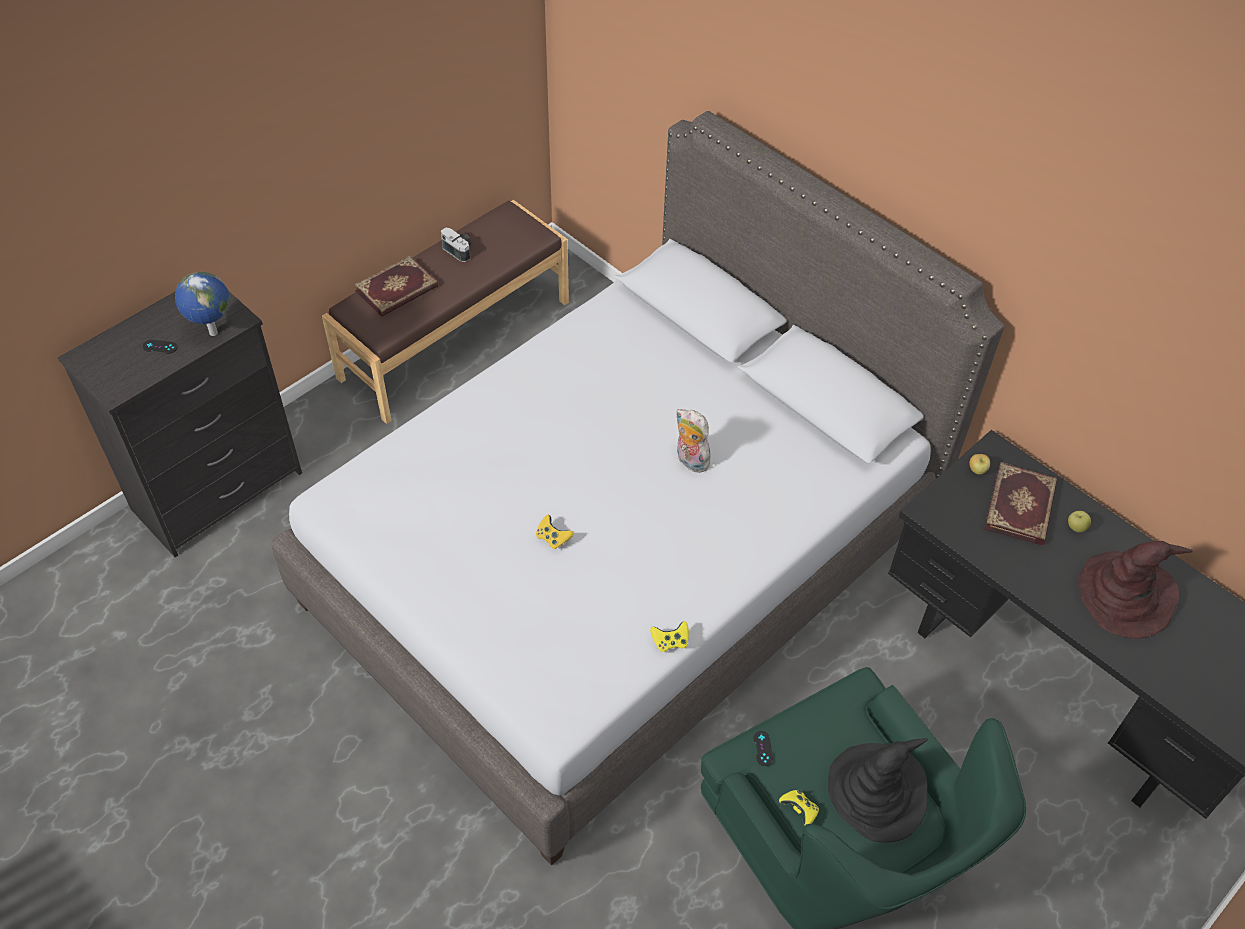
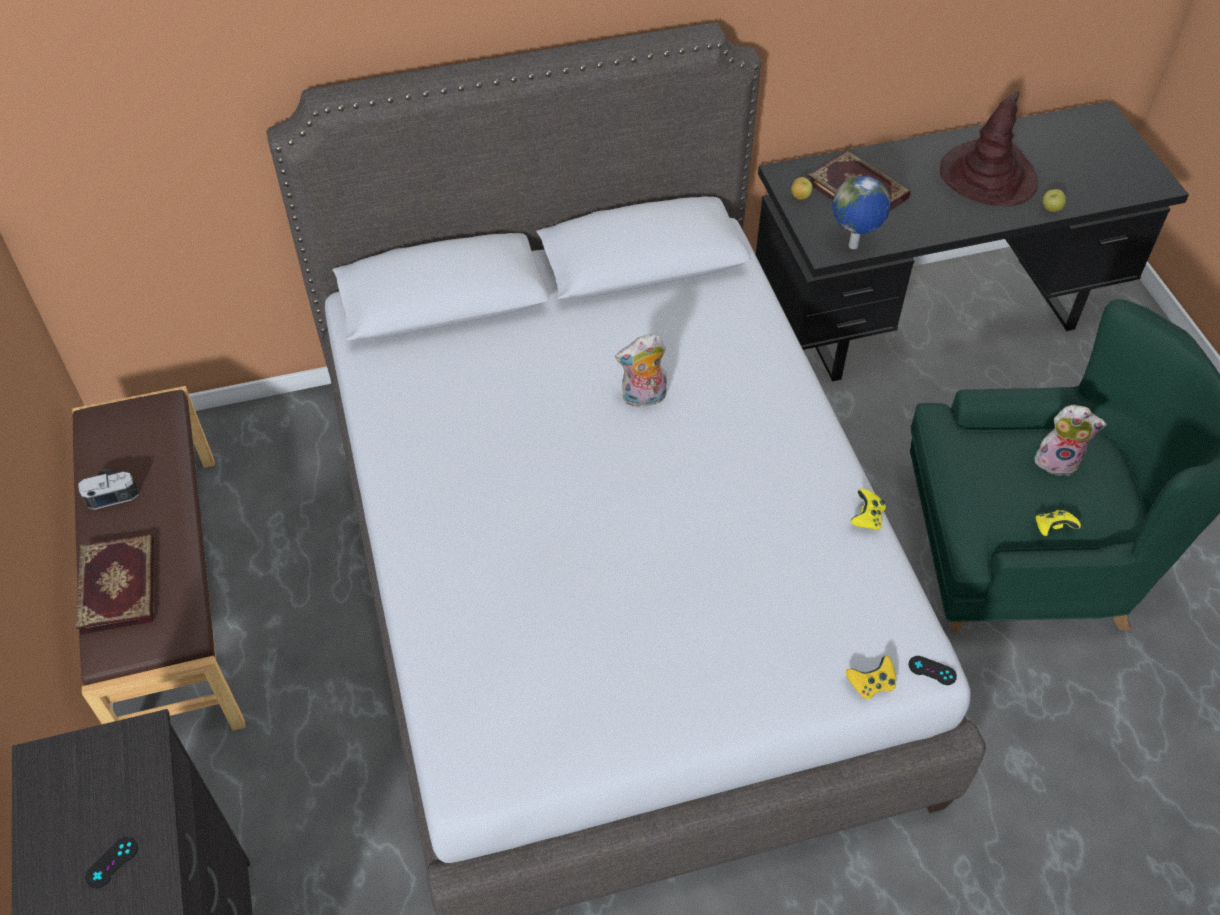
camera: 60 degrees left, 0 degrees up
(212, 333) = (142, 780): globe -> globe (854, 247)
(553, 538) = (673, 563): yellow game controller -> yellow game controller (871, 684)
(763, 748) = (974, 524): black game controller -> black game controller (932, 670)
(877, 792) = (1058, 460): black hat -> plush toy
(1076, 527) = (901, 169): apple -> apple (1051, 209)

